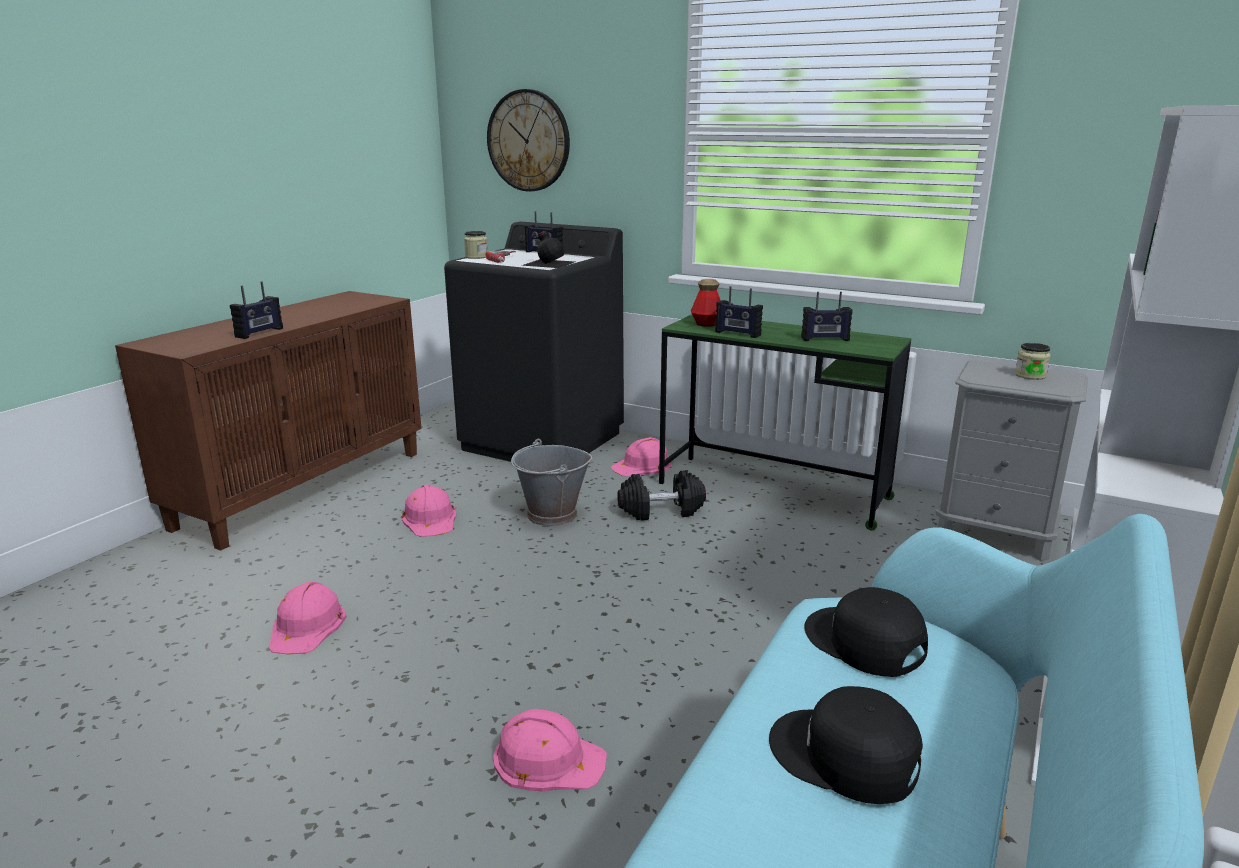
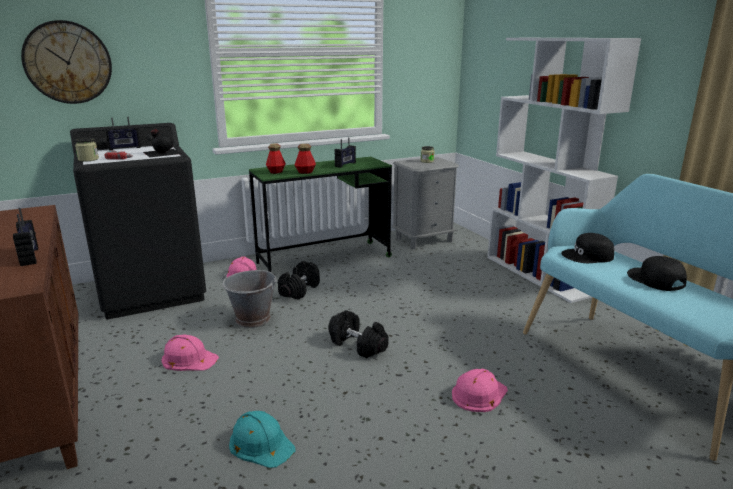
camera: 55 degrees left, 0 degrees up
(307, 626) = (261, 443): pink hard hat -> turquoise hard hat
(572, 605) = (358, 345): none -> black dumbbell
(737, 334) = (305, 172): radio -> bottle
(844, 756) = (655, 280): black cap -> black cap turned 90 degrees clockwise

